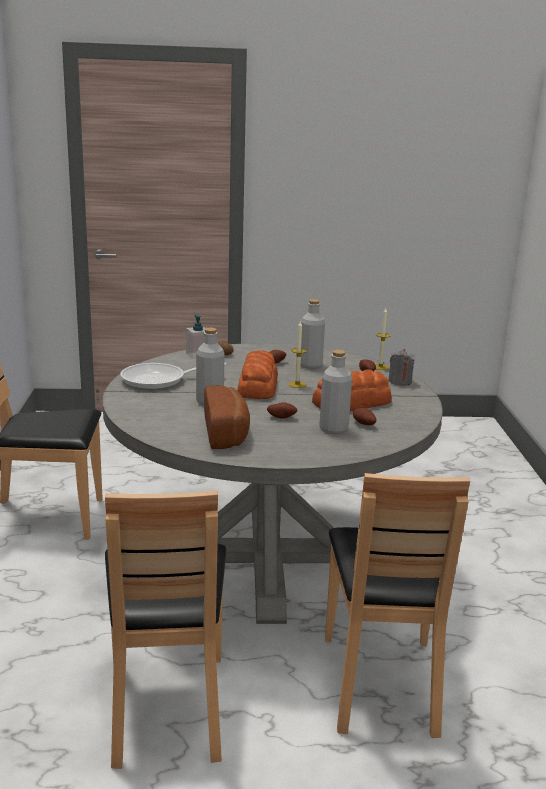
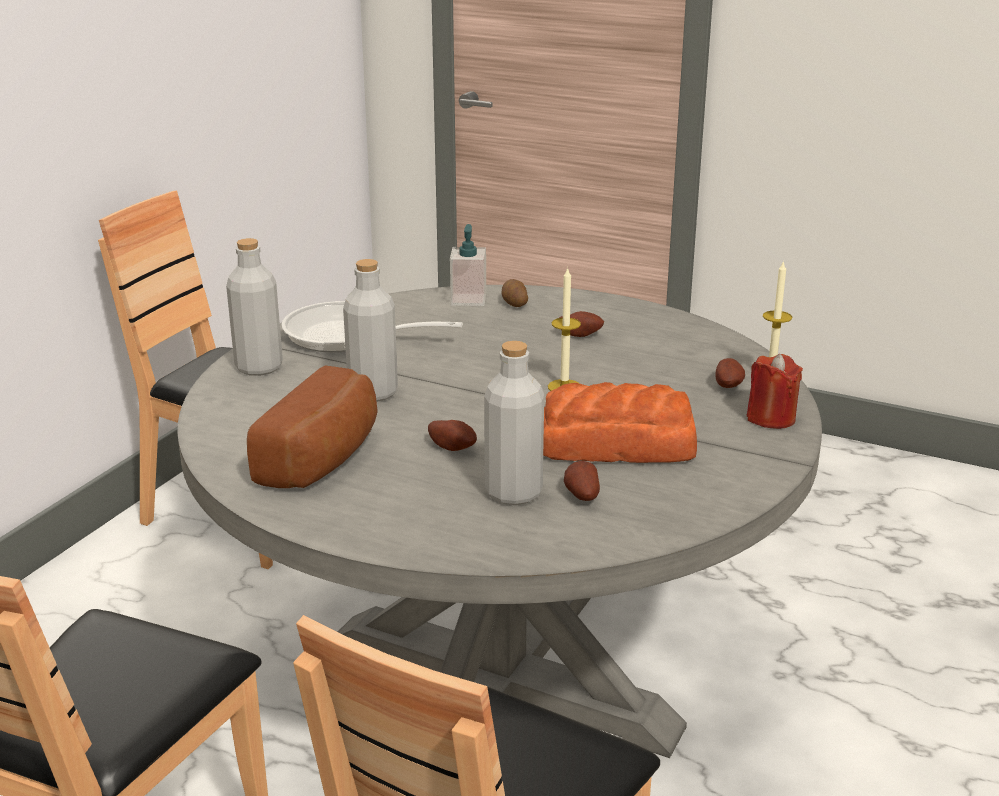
camera: 30 degrees right, 5 degrees up
(258, 386) = (493, 376): bread -> none
(310, 365) = (639, 352): grey bottle -> grey bottle (259, 367)
(400, 381) = (771, 418): grey candle -> red candle

